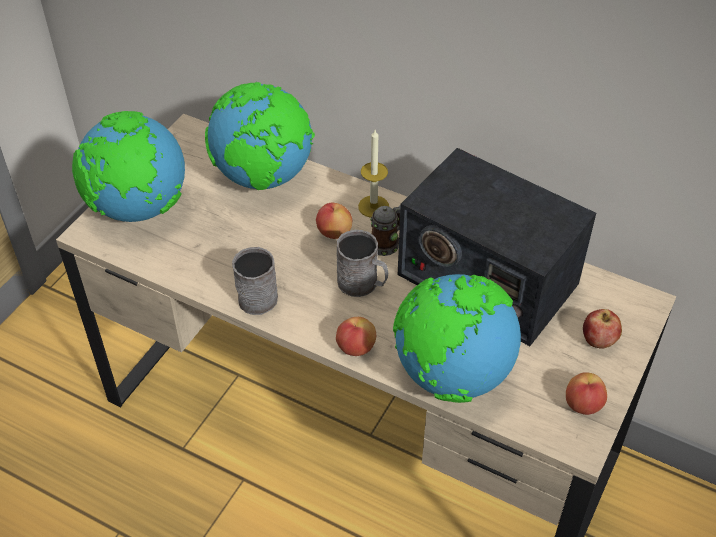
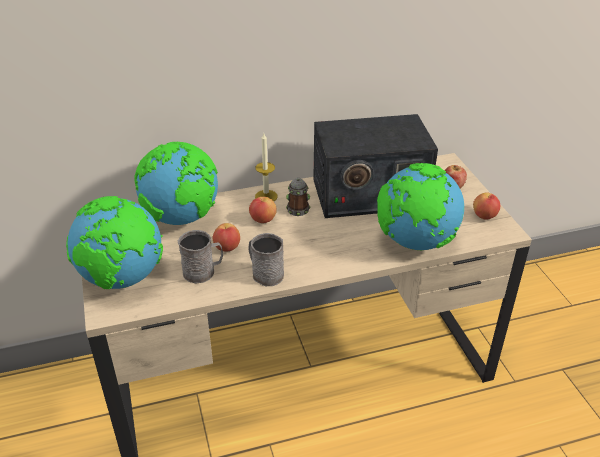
camera: 45 degrees left, 10 degrees down
(356, 348) = (354, 262): apple -> apple (227, 247)
(362, 284) = (313, 233): grey mug -> grey mug (203, 271)

